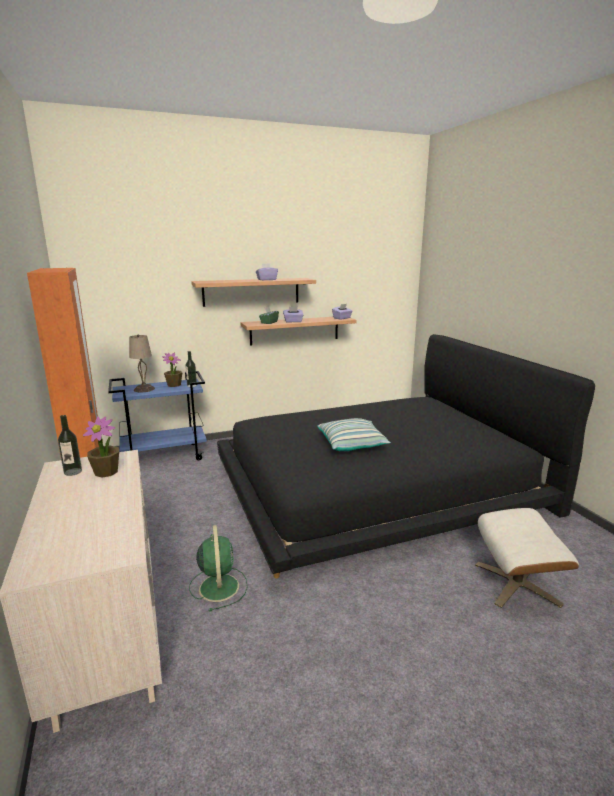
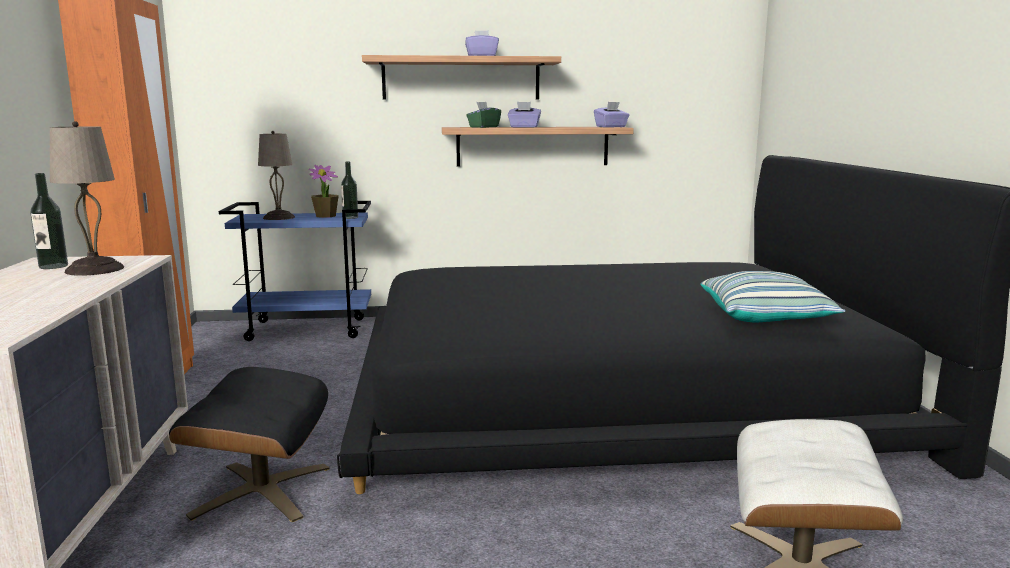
camera: 15 degrees right, 5 degrees down
(106, 472) = (96, 269): potted plant -> beige table lamp
(219, 586) = (261, 491): green fan -> black ottoman
(352, 444) = (554, 302): pillow -> pillow (766, 317)

